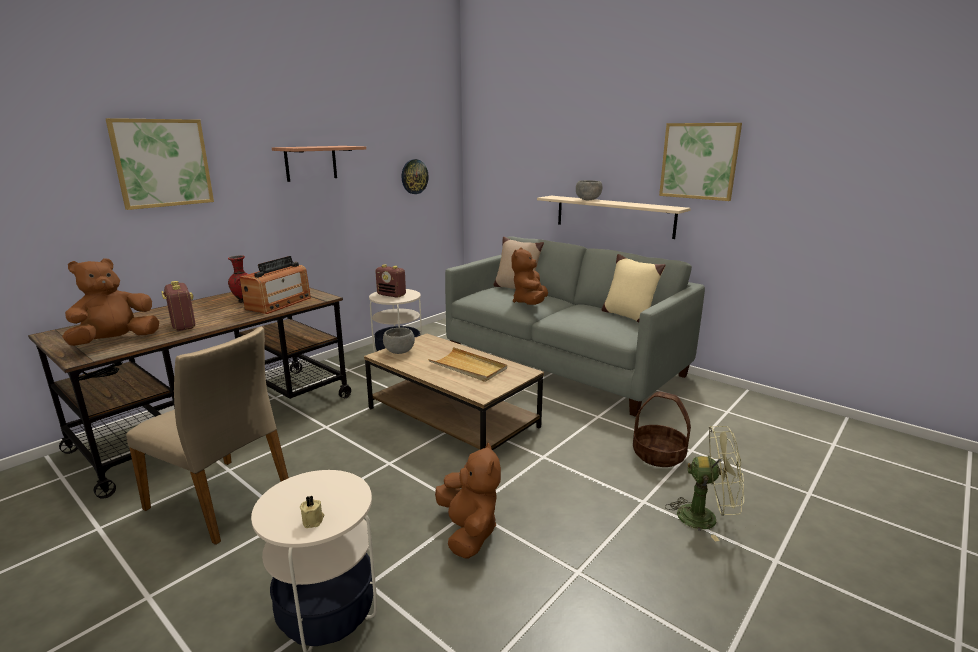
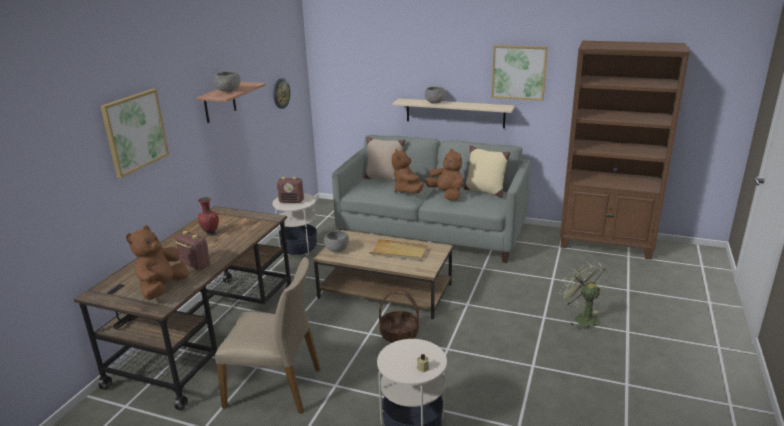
camera: 20 degrees left, 5 degrees up
(279, 303) = (243, 230): radio -> none
(313, 146) = (228, 91): none -> grey bowl
(468, 532) = (456, 361): brown plush toy -> brown plush toy (446, 195)
(659, 455) = (536, 286): basket -> basket (399, 334)
(706, 517) = (582, 318): green fan -> green fan turned 105 degrees counterclockwise
(803, 421) = (606, 244): none -> brown bookcase

